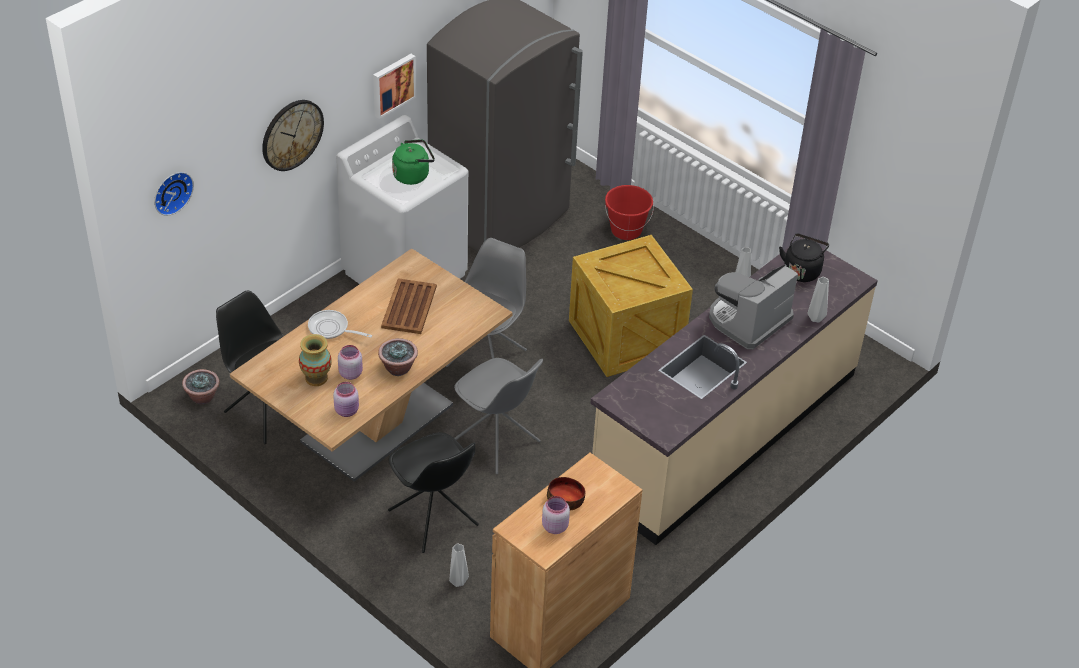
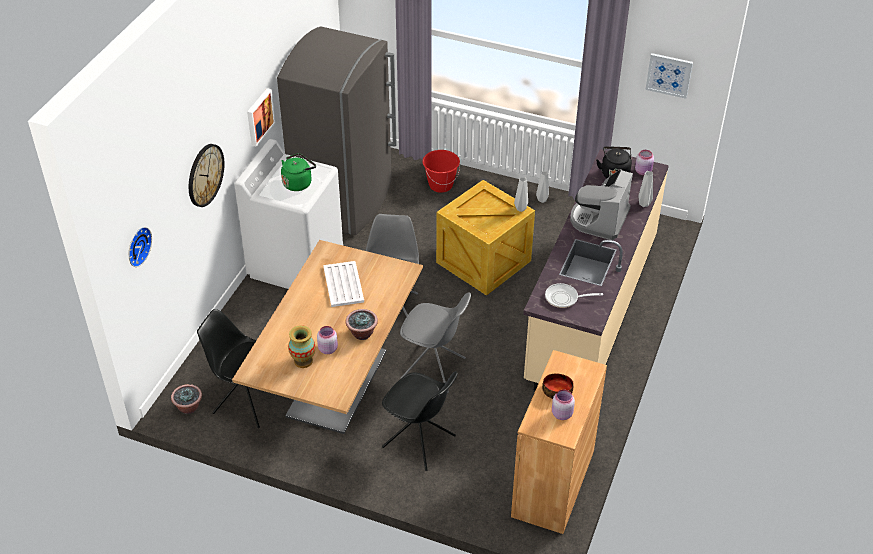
camera: 20 degrees left, 0 degrees up
(331, 329) = (293, 319): frying pan -> frying pan (564, 298)
(347, 411) = (342, 378): pink jar -> pink jar (643, 171)
(408, 307) = (343, 285): brown tray -> white tray
(457, 582) = (464, 484): grey vase -> grey vase (520, 209)
(906, 165) = (669, 75): none -> picture

